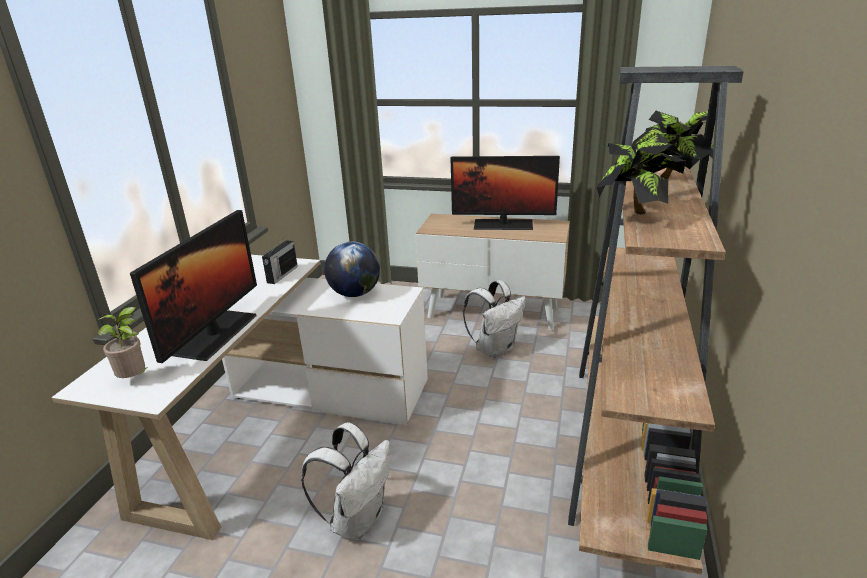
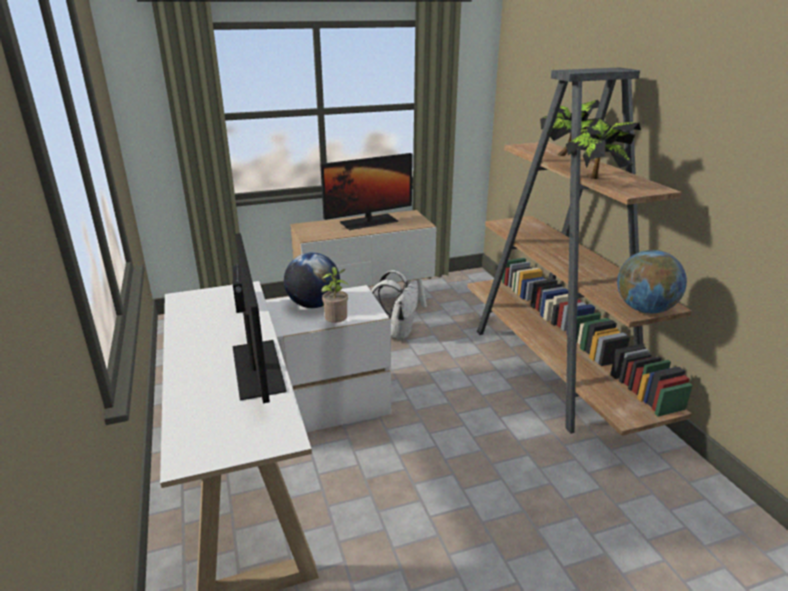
camera: 35 degrees left, 0 degrees up
(135, 379) = (235, 431): potted plant -> potted plant (336, 324)
(357, 519) = (427, 499): white backpack -> none
(646, 401) = (645, 309): none -> globe

